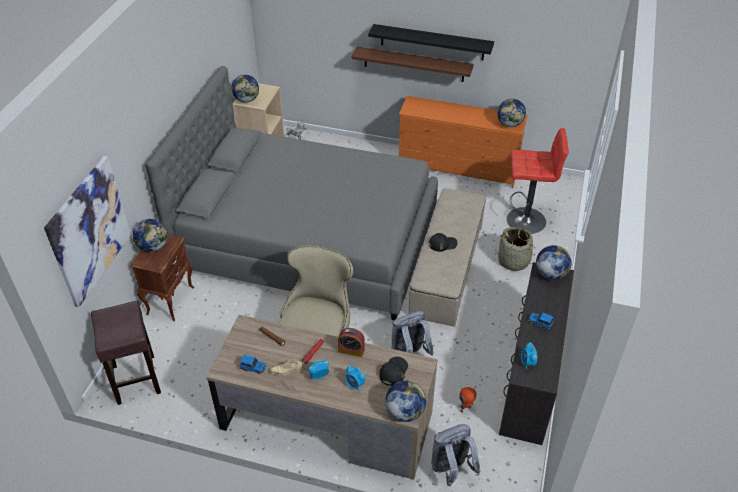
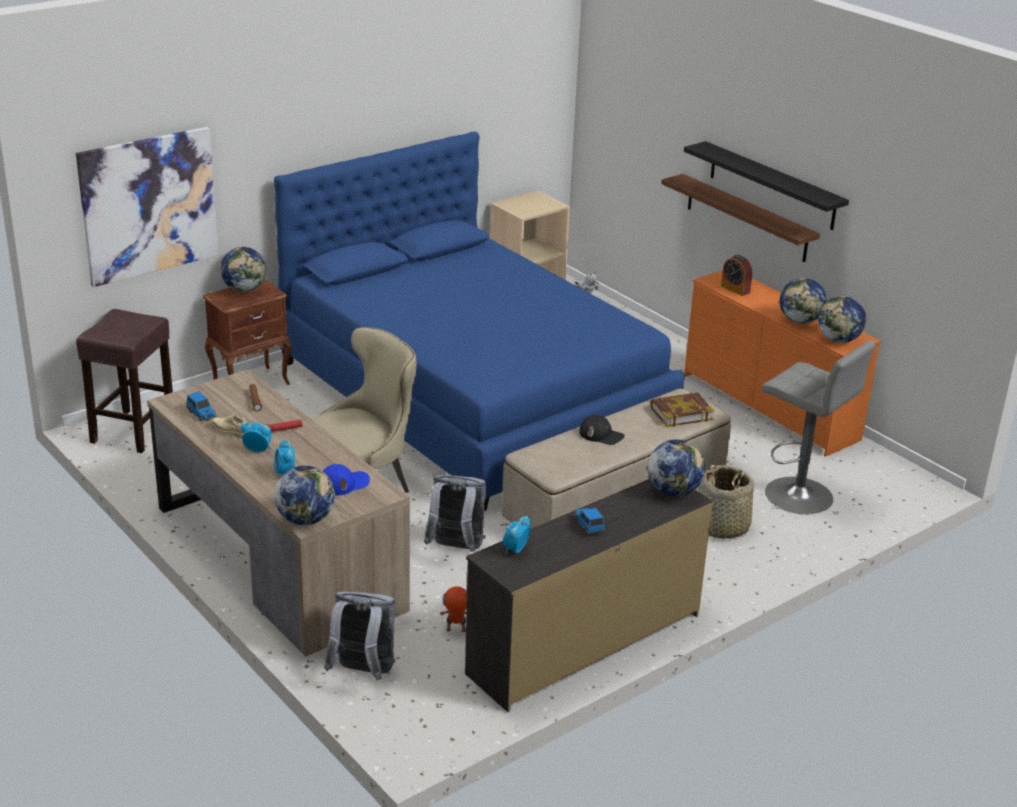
camera: 35 degrees right, 15 degrees down
(247, 100) = (513, 204): globe -> globe (800, 321)
(307, 240) = (472, 396): grey bed -> blue bed
(351, 350) = (323, 446): alarm clock -> alarm clock (735, 289)
(393, 371) = (343, 483): black cap -> blue cap
(463, 207) = (681, 413): none -> book
(526, 221) = (799, 496): red stool -> grey stool

